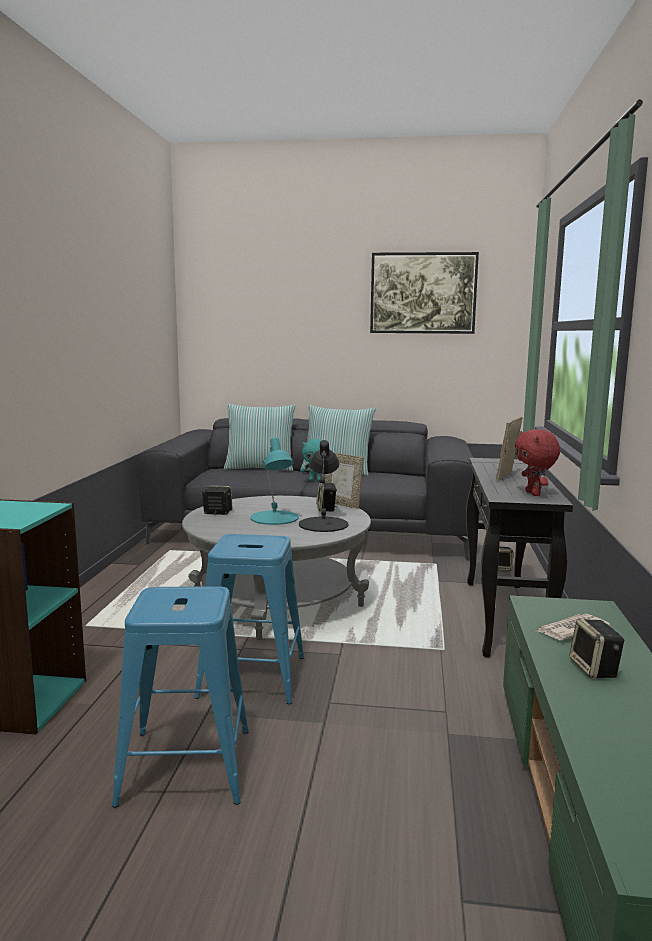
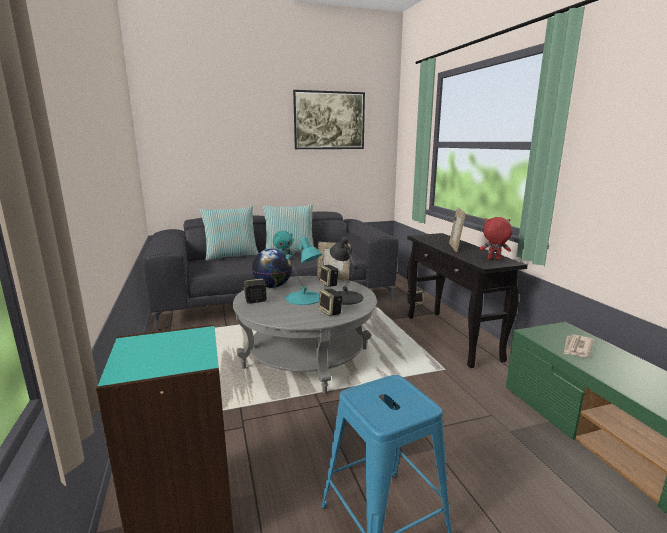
camera: 25 degrees left, 5 degrees up
(251, 677) = (351, 426): blue stool -> none
(257, 502) = (273, 286): none -> globe
(534, 494) = (493, 259): red plush toy -> red plush toy turned 135 degrees clockwise
(595, 669) = (626, 373): speaker -> speaker (330, 312)

